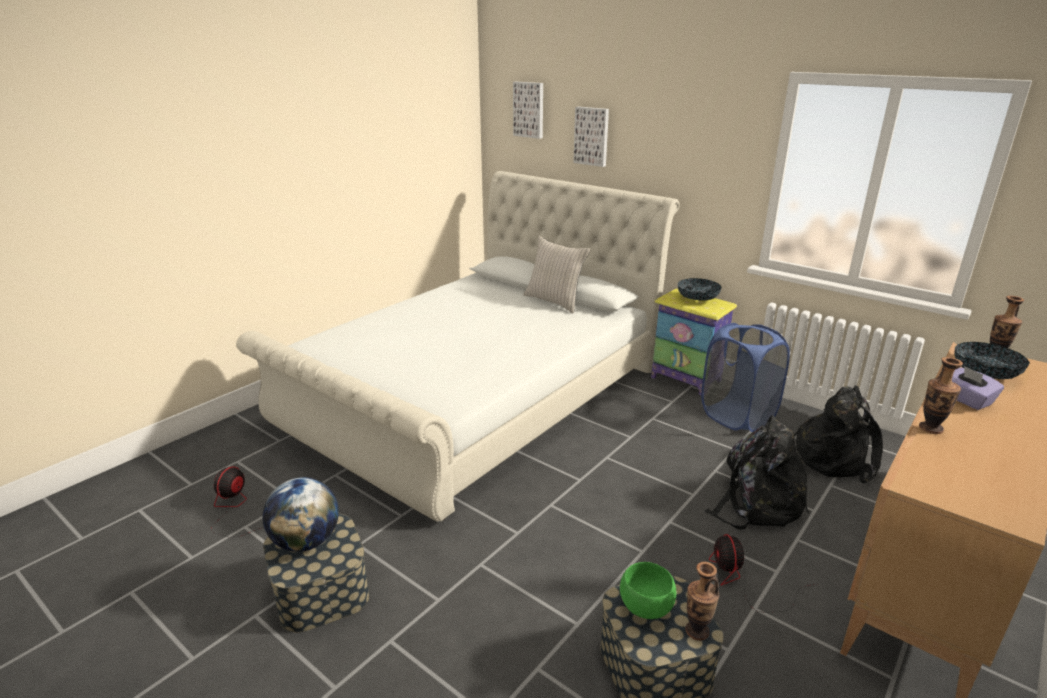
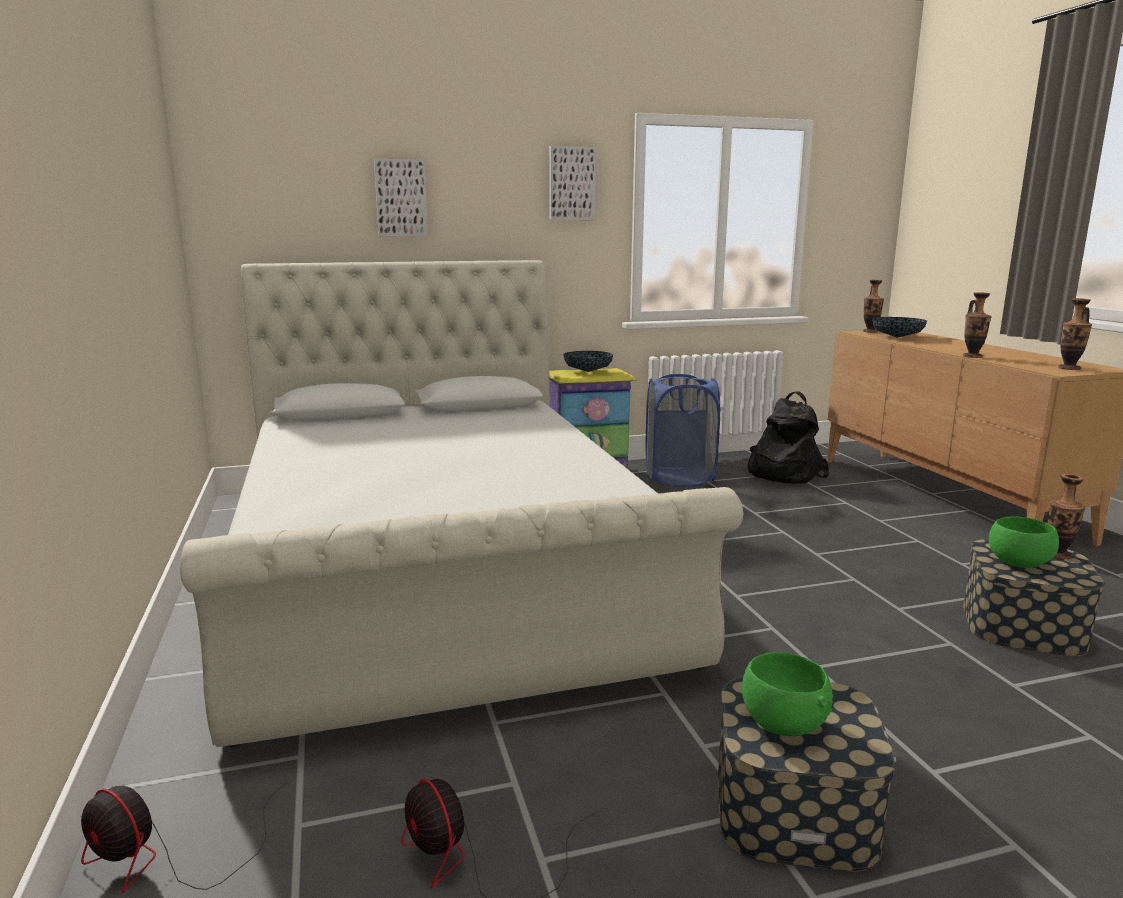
camera: 55 degrees left, 10 degrees down
(306, 541) = (782, 724): globe -> green bowl
(529, 109) = (284, 167): picture -> picture (571, 184)
(554, 301) = (448, 415): beige pillow -> none
(744, 582) = (925, 556): fan -> fan (166, 857)
(756, 504) = (820, 516): black backpack -> none
(961, 492) = (1069, 368): none -> vase
(966, 400) = (933, 346): purple tissue box -> none

